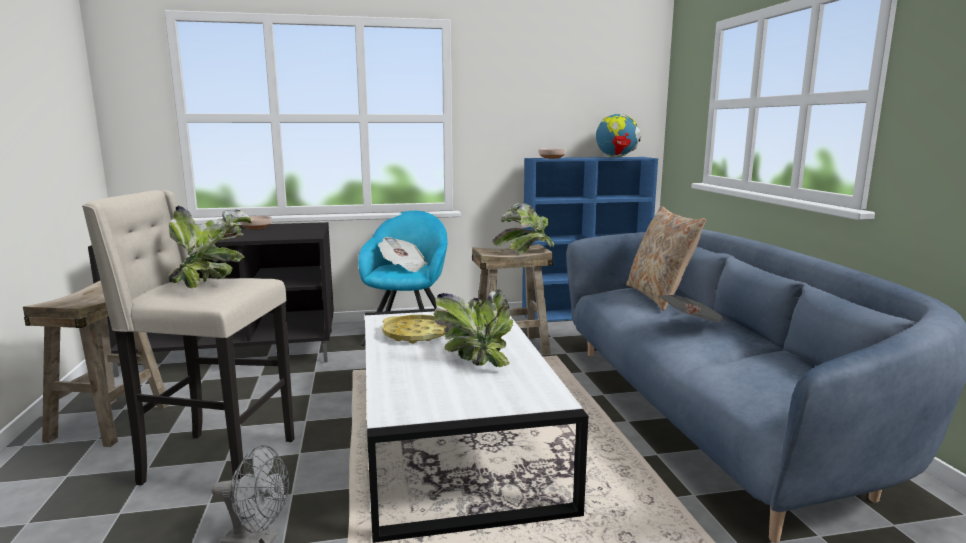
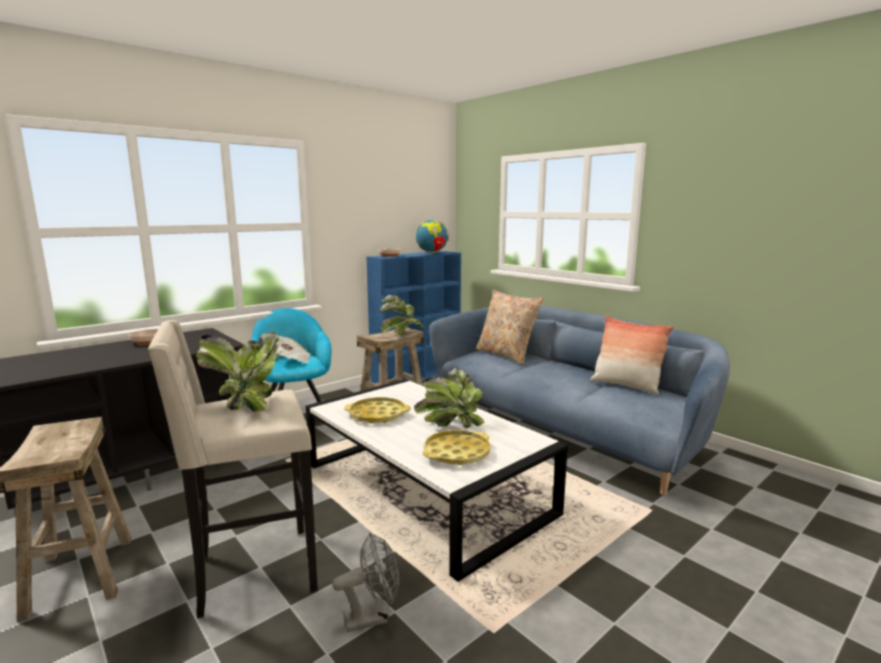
camera: 30 degrees left, 0 degrees up
(437, 390) = (456, 453): none -> yellow tray
(692, 326) = (555, 372): newspaper -> none
(782, 362) = (626, 386): none -> pillow

